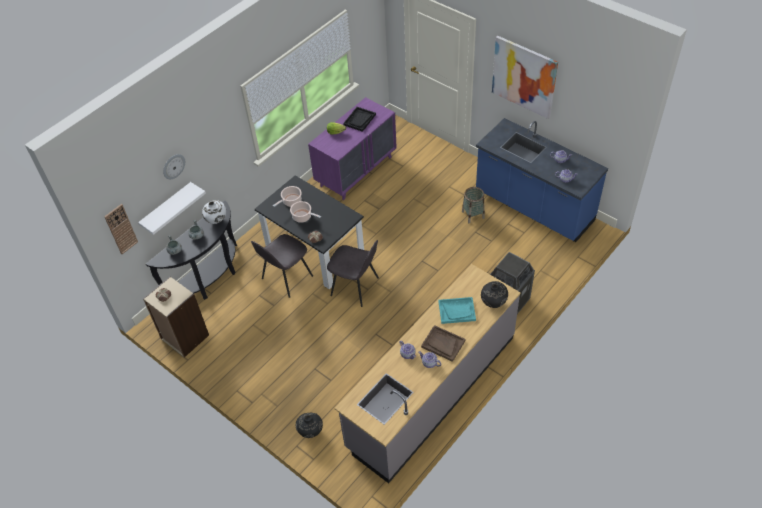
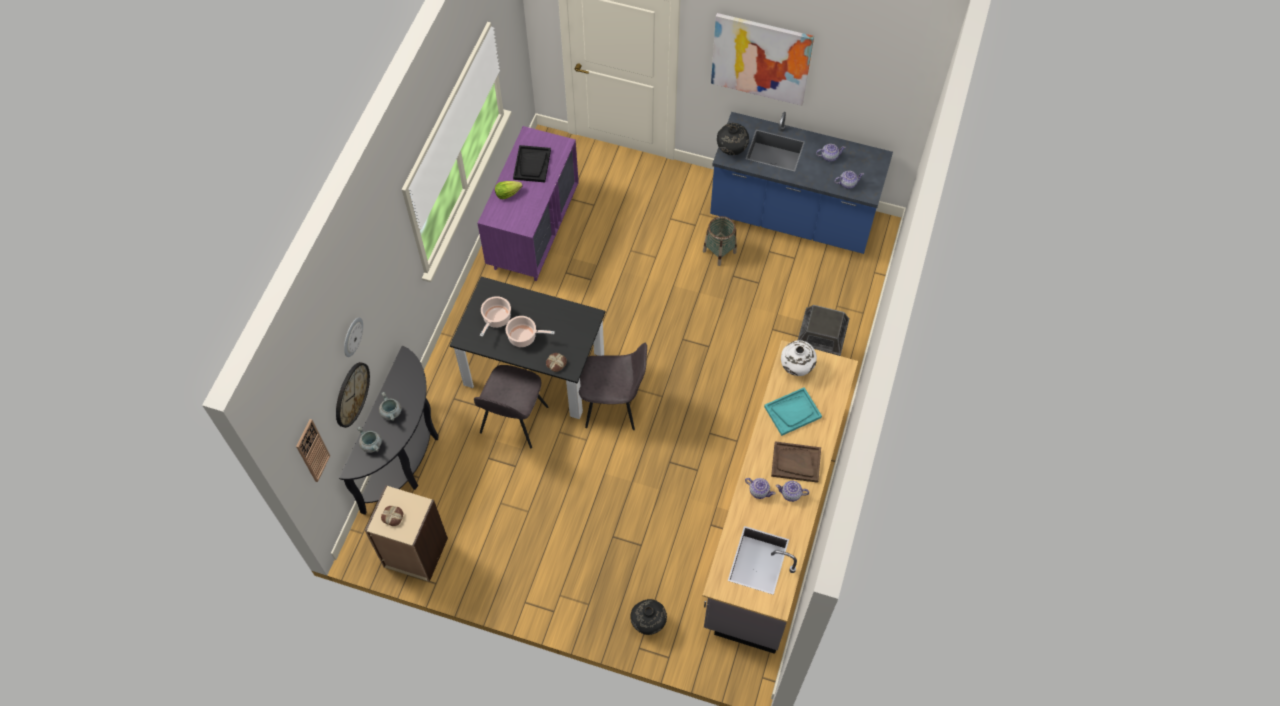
camera: 25 degrees left, 10 degrees up
(167, 209) = (351, 394): white shelf -> wall clock
(216, 221) = (407, 381): white vase -> white vase (796, 368)
(493, 303) = (832, 387): black vase -> black vase (731, 150)

